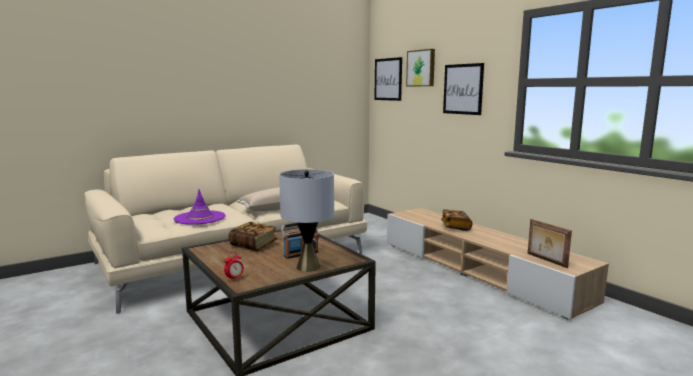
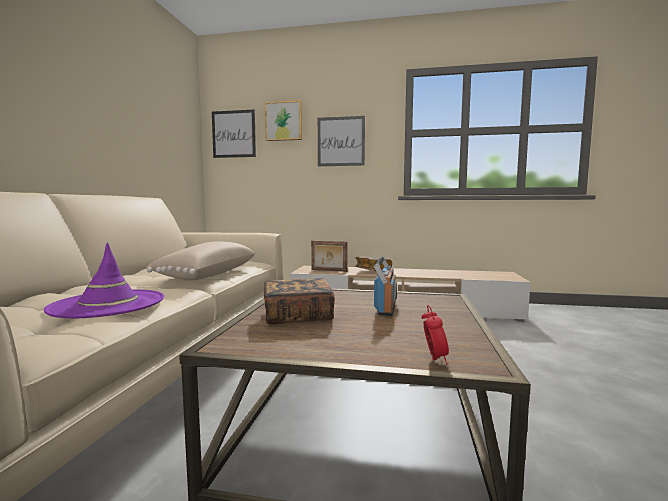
camera: 45 degrees left, 5 degrees down
(308, 267) = (443, 316): grey table lamp -> none
(546, 260) = (488, 277): picture frame -> picture frame (329, 270)

